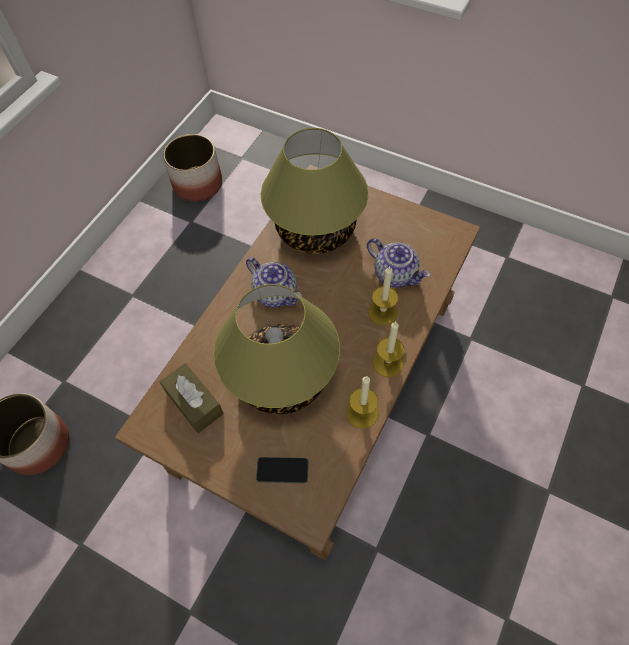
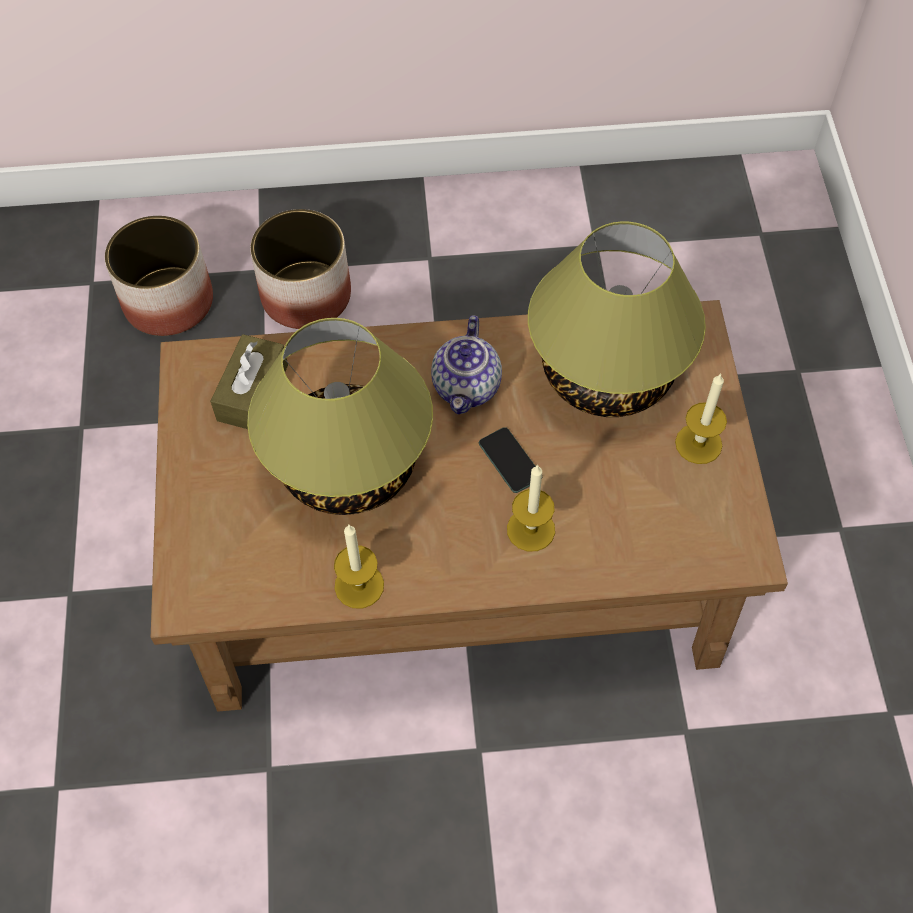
camera: 55 degrees right, 0 degrees up
(198, 184) = (666, 212): planter -> planter (307, 295)
(282, 470) = (225, 538): phone -> phone (510, 460)
(388, 363) = (454, 577): candle -> candle (698, 443)
(396, 274) = (607, 513): teapot -> none

